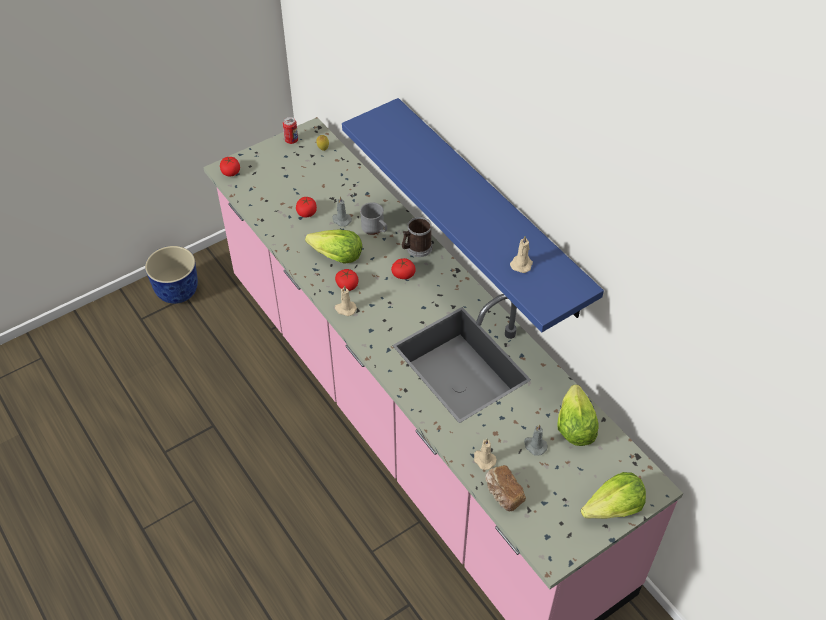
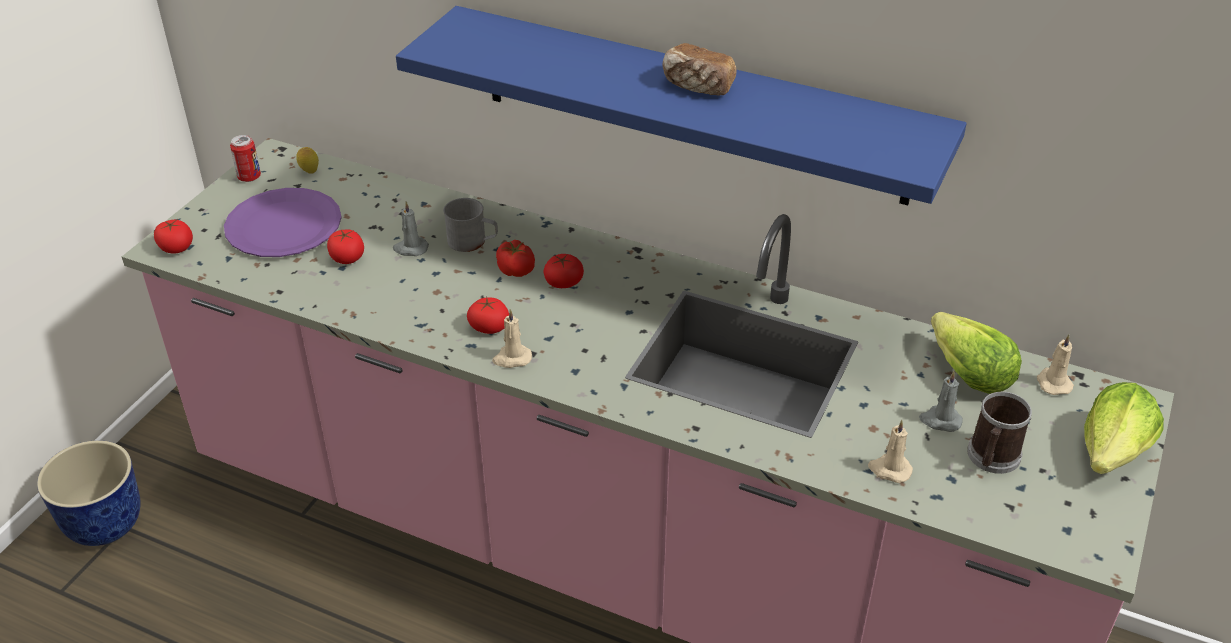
camera: 30 degrees left, 10 degrees down
(288, 179) = (283, 226): none -> purple plate
(336, 256) = (441, 296): lettuce -> none
(384, 257) = (516, 271): none -> tomato
(416, 248) = (555, 244): mug -> mug (991, 458)
(503, 494) = (957, 503): bread -> bread (697, 86)
(522, 264) = (829, 129): beige candle -> beige candle (1052, 382)

